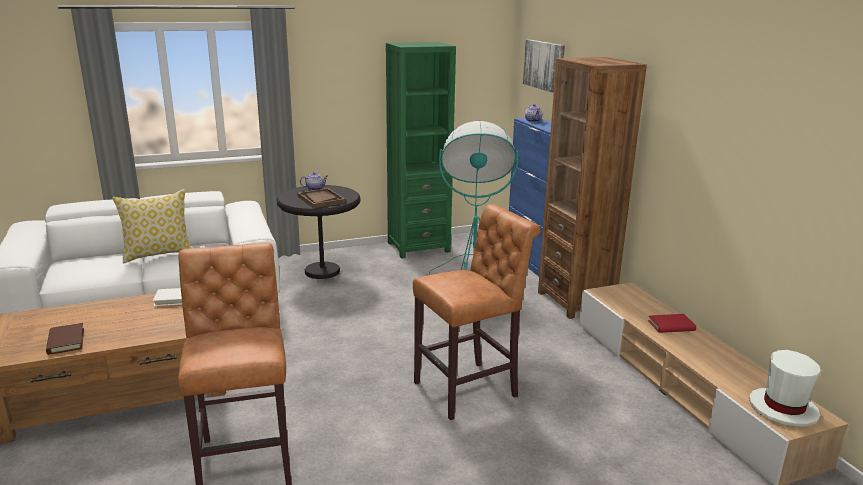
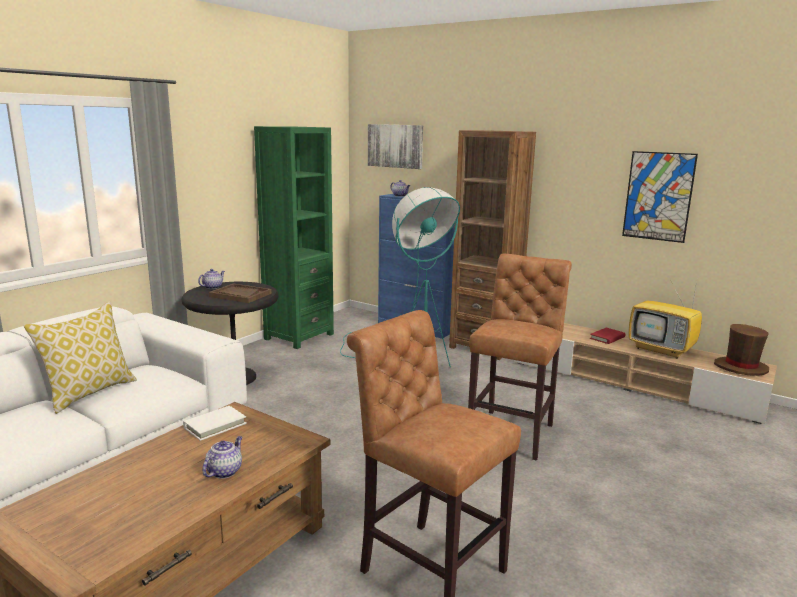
camera: 35 degrees left, 5 degrees down
(66, 341) = (153, 513): brown book -> none
(133, 331) = (224, 471): none -> teapot
(714, 358) = (662, 350): none -> television
(749, 164) = (658, 196): none -> picture
(782, 409) = (740, 368): white hat -> brown hat

